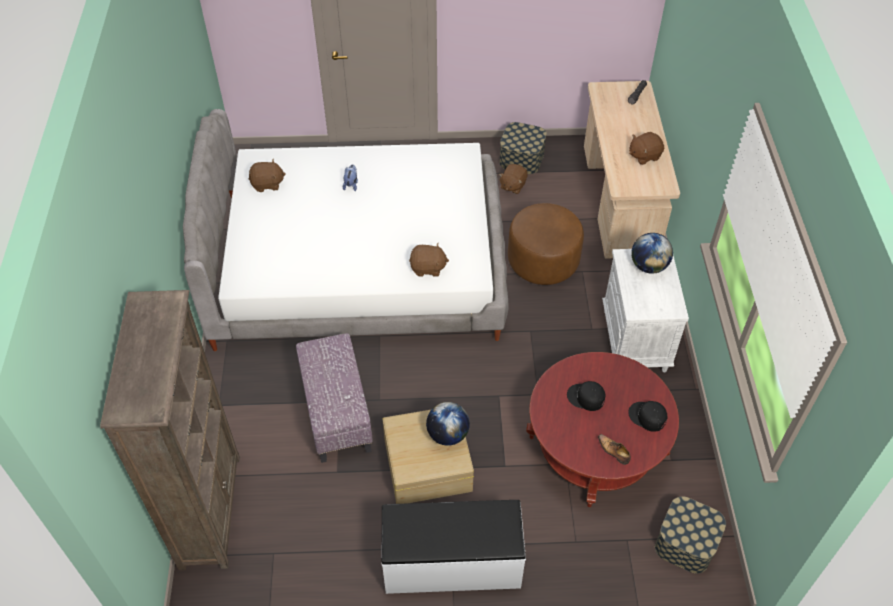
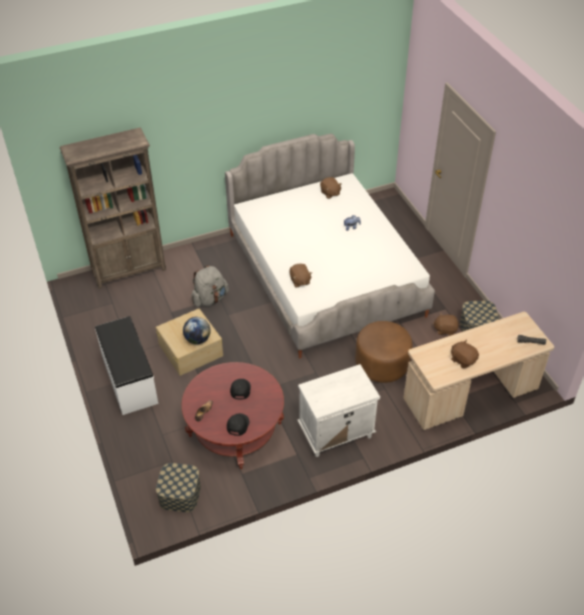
camera: 70 degrees right, 5 degrees down
(336, 413) = (210, 299): ottoman -> grey backpack
(648, 266) = (354, 386): globe -> none

